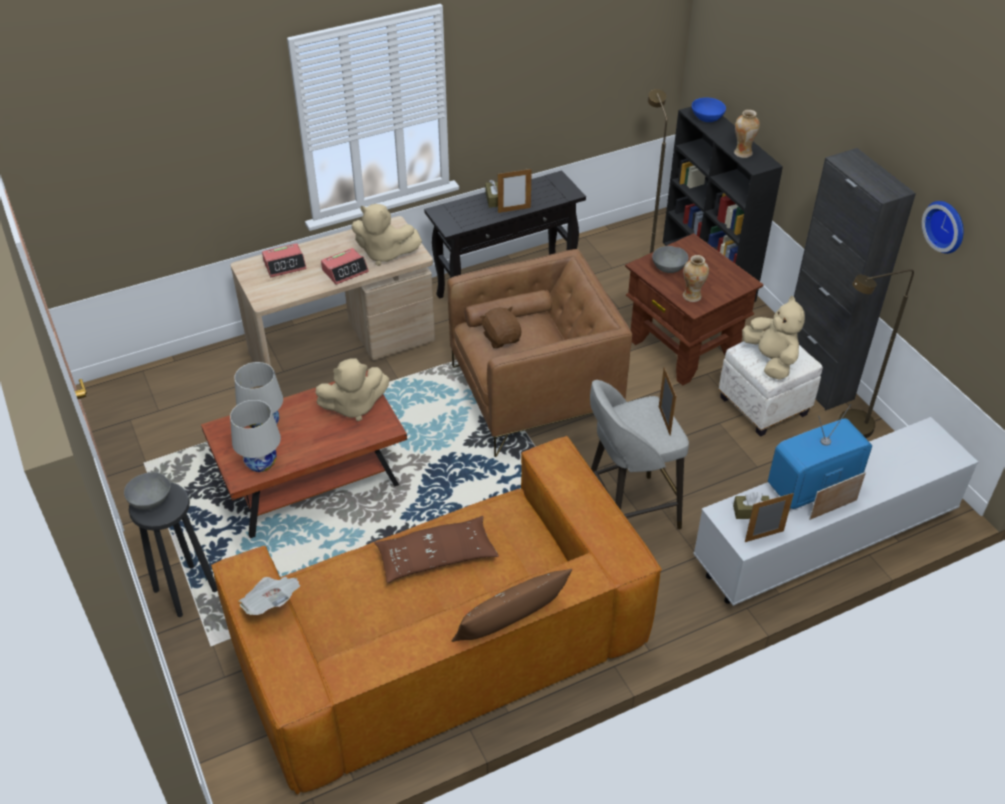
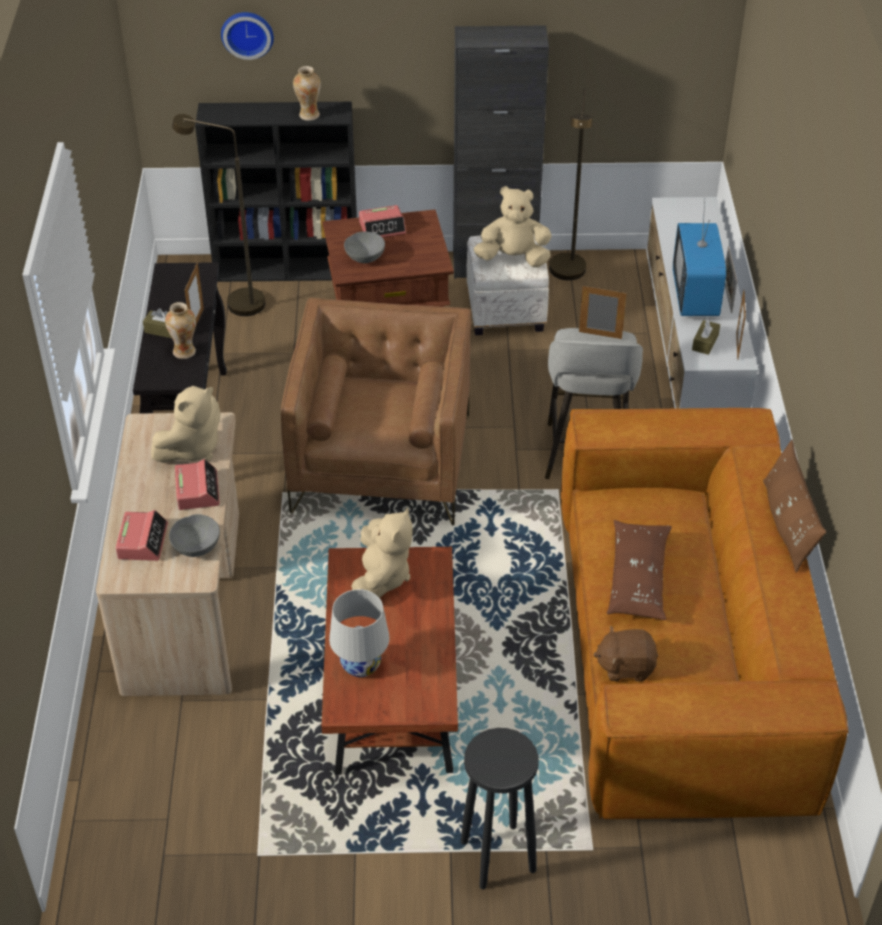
camera: 65 degrees left, 0 degrees up
(151, 500) = (493, 763): grey bowl -> grey bowl (196, 547)
(261, 463) = (424, 684): white table lamp -> none
(271, 603) = (689, 696): newspaper -> none
(501, 338) = (364, 420): brown plush toy -> brown plush toy (625, 666)
(692, 296) = (419, 259): vase -> vase (184, 351)
(707, 118) = (229, 113): blue bowl -> none
(713, 265) = (382, 228): none -> alarm clock
(946, 225) = (586, 34): wall clock -> wall clock (247, 33)

